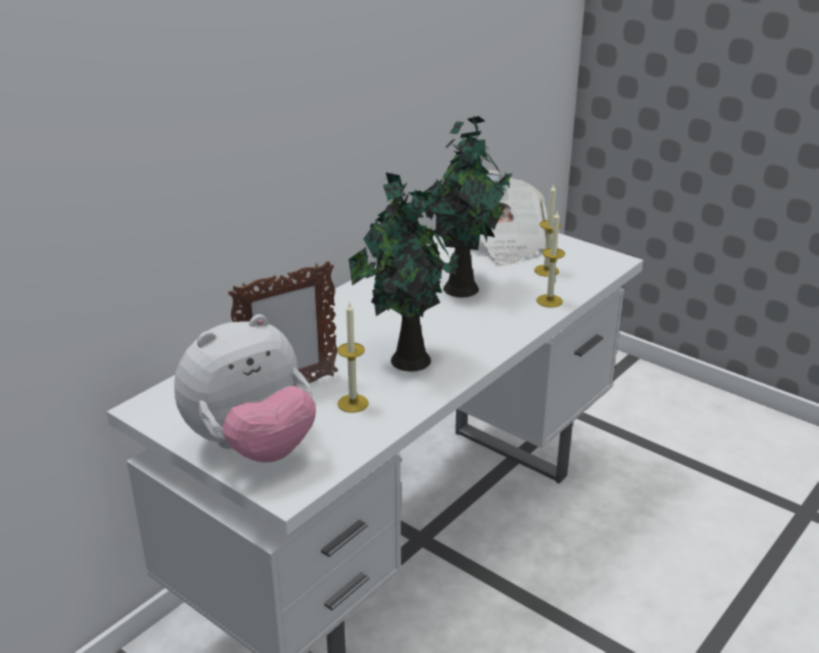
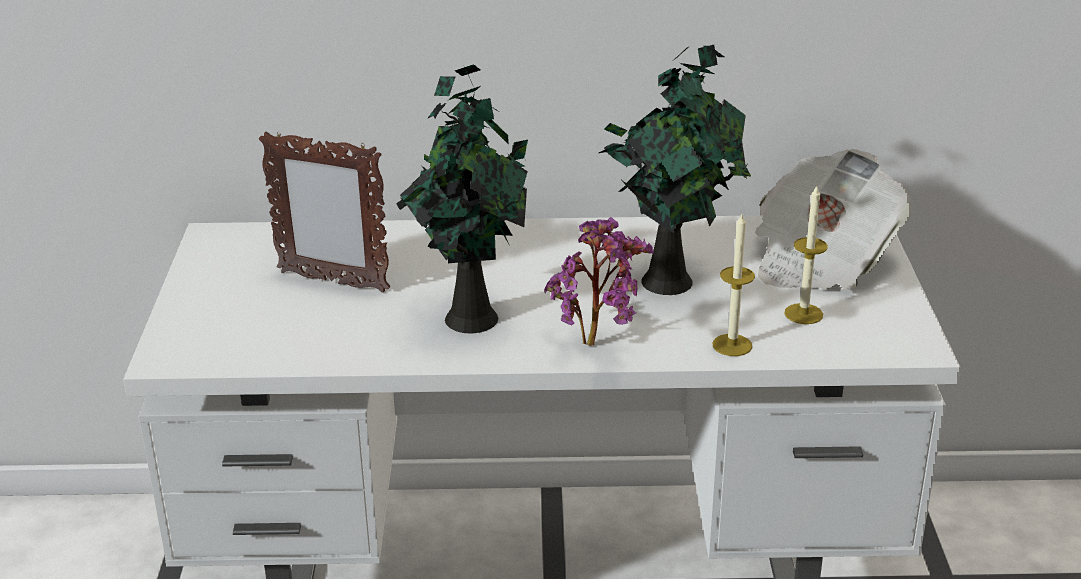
camera: 50 degrees right, 0 degrees up
(252, 446) = (214, 310): plush toy -> none
(353, 403) = (348, 324): candle -> none
(495, 334) = (599, 344): none -> potted plant

